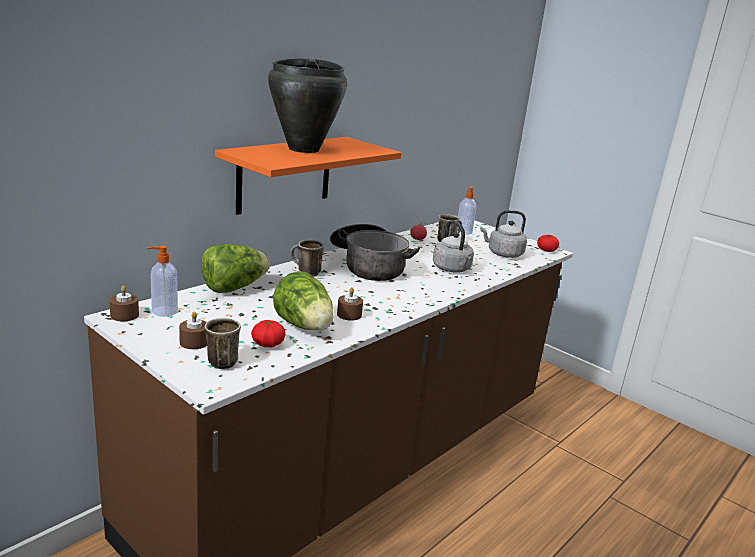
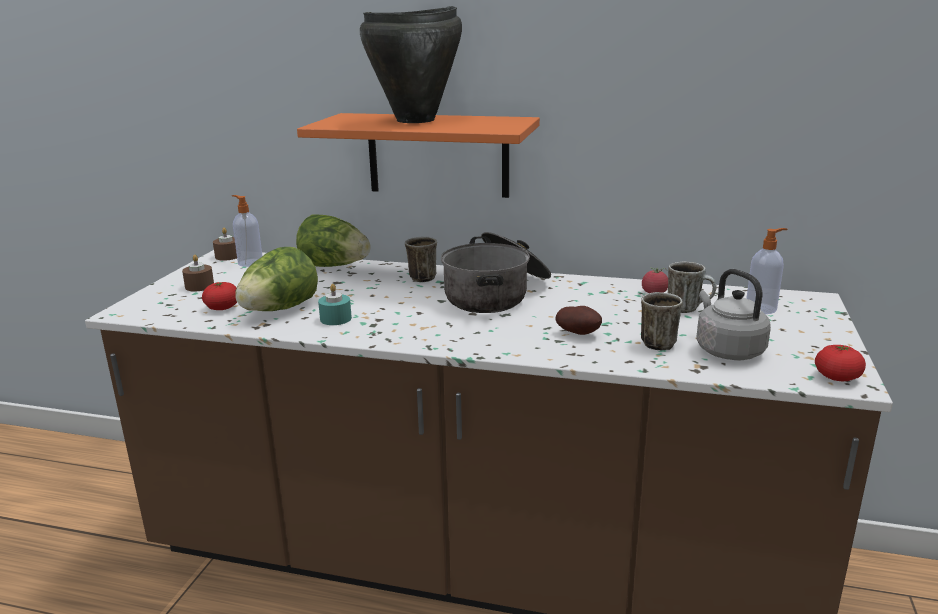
camera: 65 degrees right, 0 degrees up
(220, 360) = (172, 302): mug -> mug (660, 342)
(349, 314) = (335, 319): brown candle -> turquoise candle
(452, 269) = (579, 333): grey kettle -> potato

